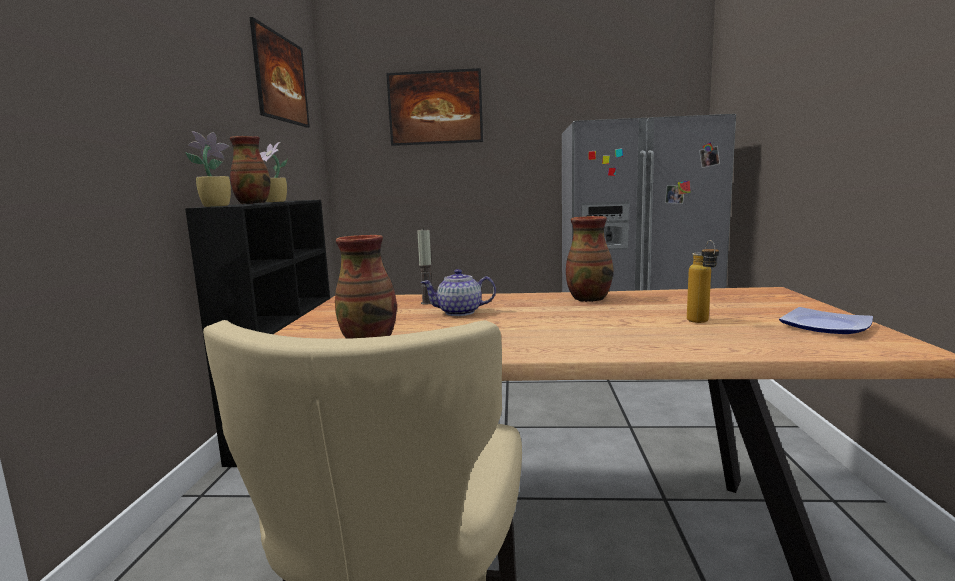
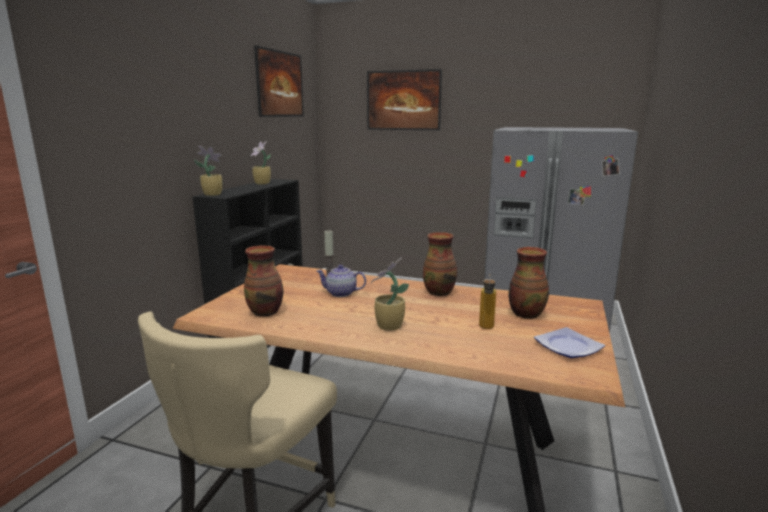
camera: 15 degrees right, 5 degrees up
(253, 203) = (241, 189): vase -> vase (526, 314)
(572, 335) = (388, 326): none -> potted plant

